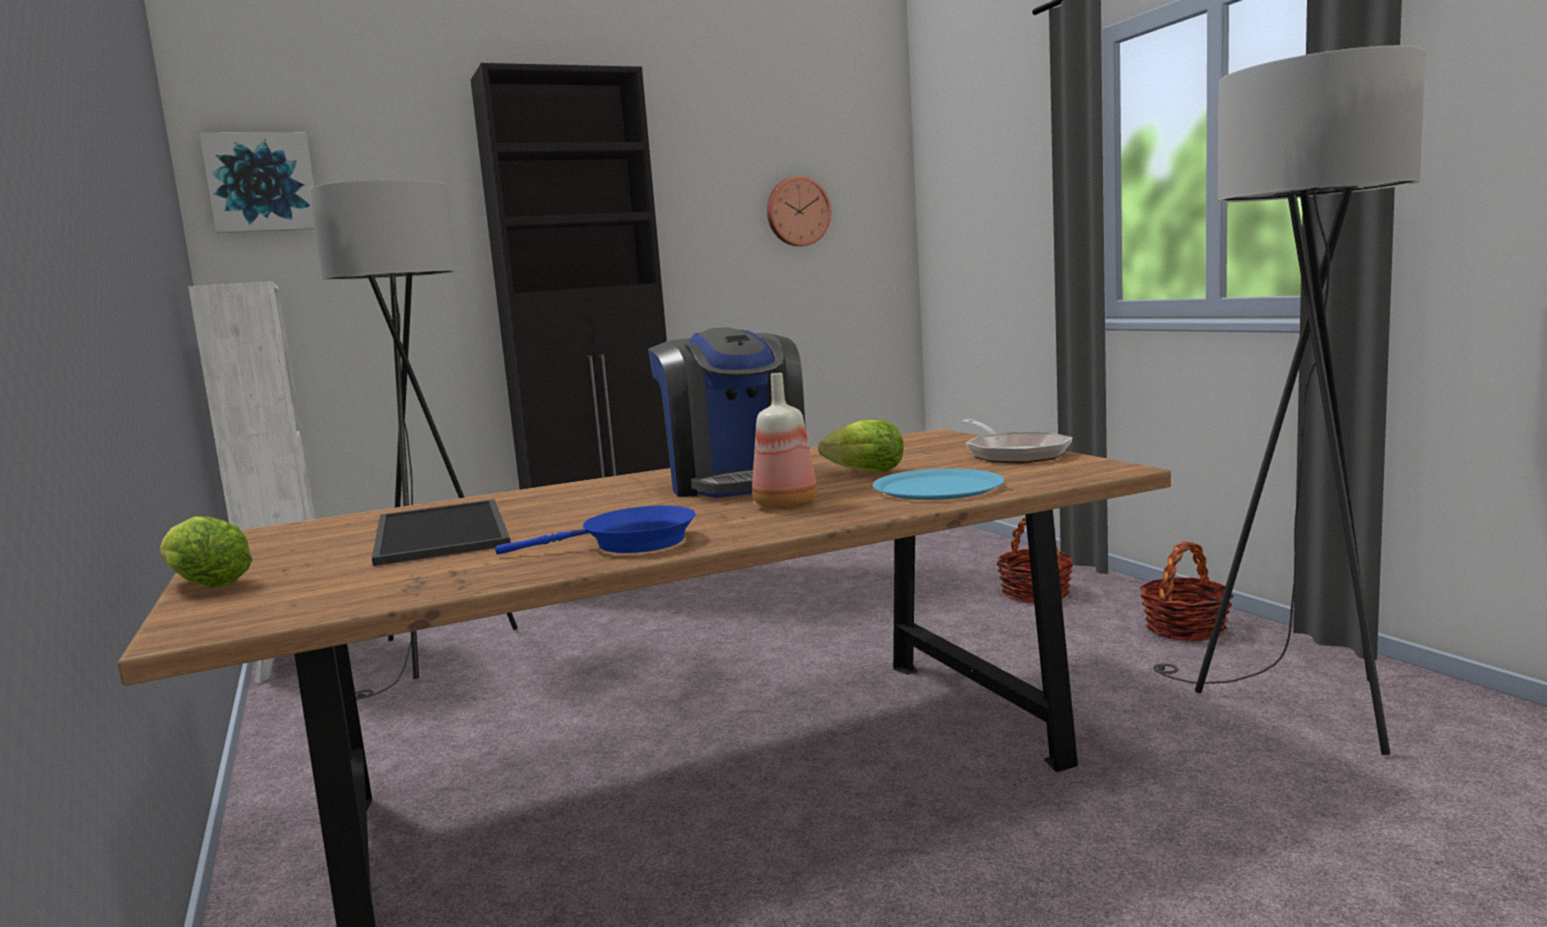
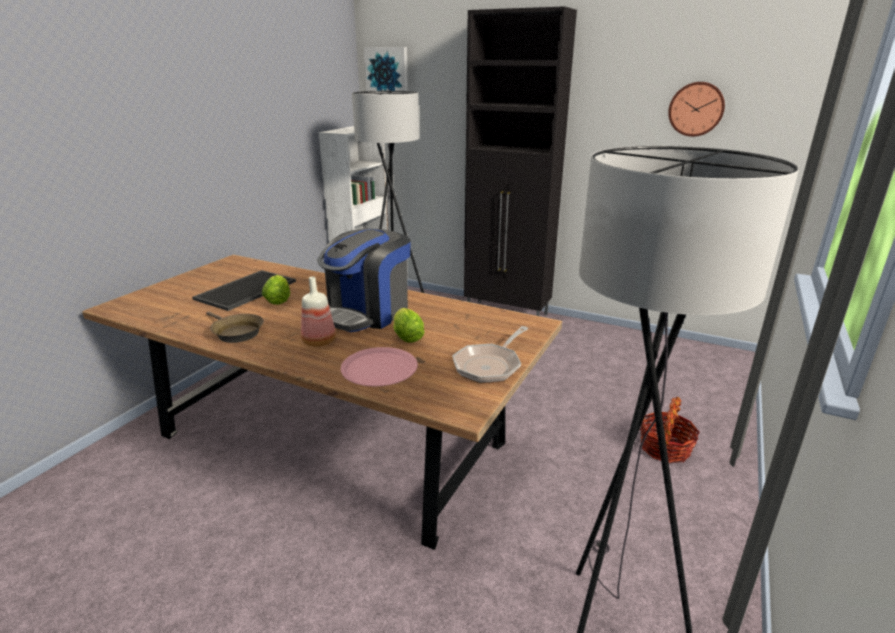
camera: 50 degrees right, 15 degrees up
(203, 585) = (164, 285): lettuce -> lettuce (278, 300)
(630, 543) = (235, 332): blue frying pan -> brown frying pan
(937, 487) = (379, 368): blue plate -> pink plate
(1185, 629) = (684, 537): basket -> none

